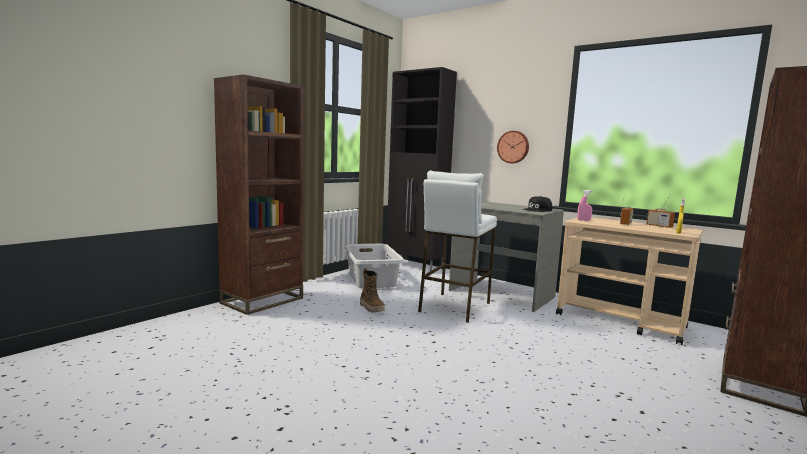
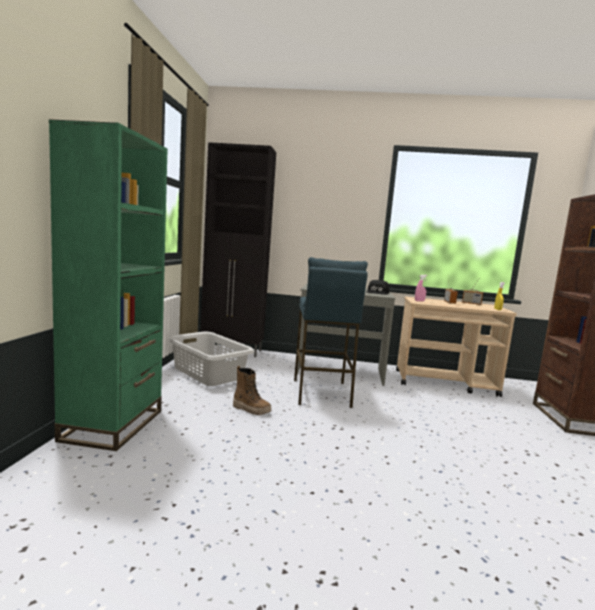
camera: 30 degrees left, 0 degrees up
(262, 300) = (113, 425): brown bookcase -> green bookcase
(453, 307) = (321, 393): white stool -> blue stool
(513, 147) = (335, 232): wall clock -> none

